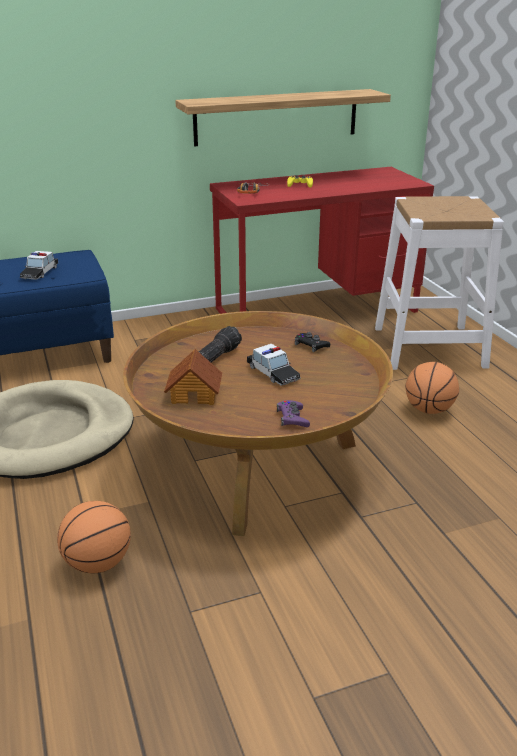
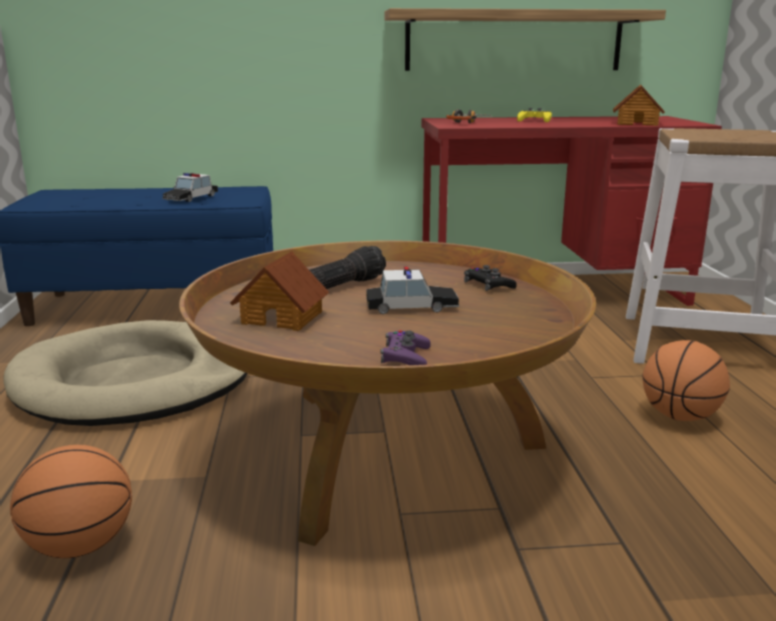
camera: 15 degrees right, 10 degrees down
(273, 373) = (412, 307): toy car -> toy car turned 75 degrees counterclockwise
(375, 185) = (637, 123): none -> toy house

